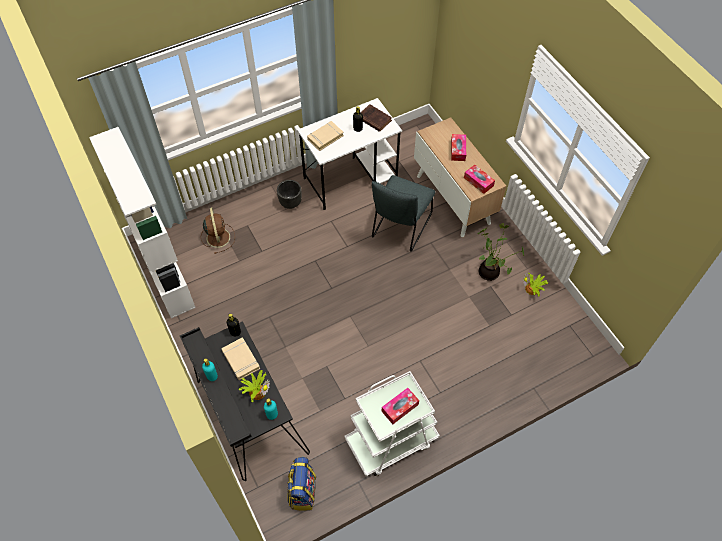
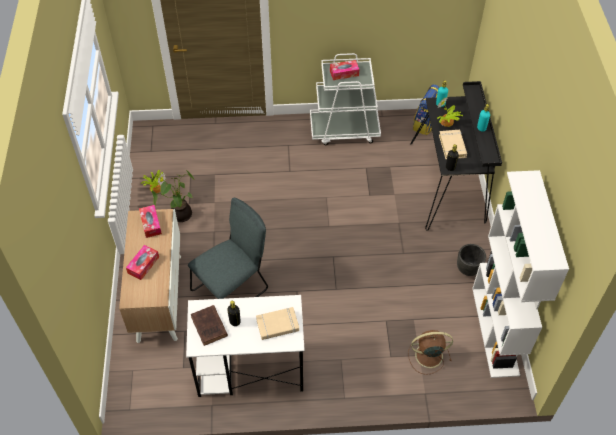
camera: 155 degrees left, 5 degrees down
(218, 237) = (427, 355): brown fan -> brown fan turned 75 degrees clockwise
(290, 203) = (332, 364): black planter -> black planter (468, 269)

